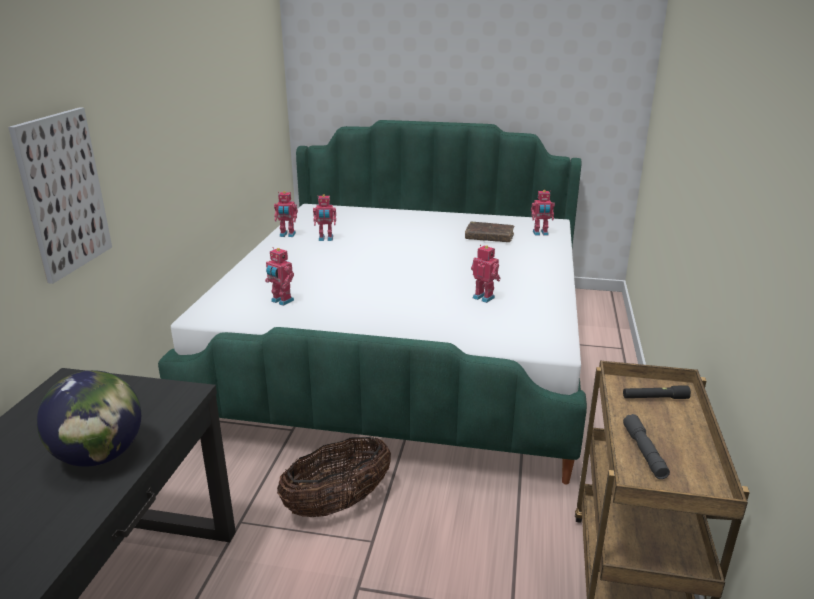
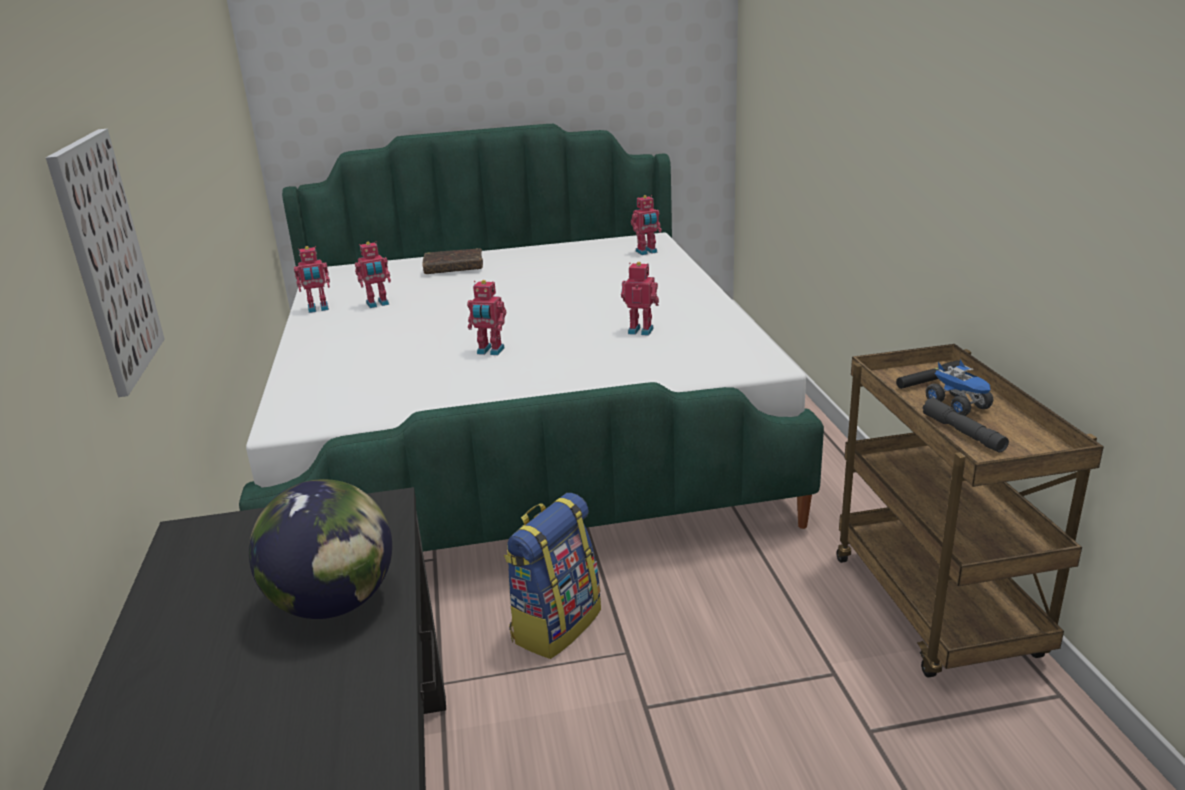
camera: 20 degrees left, 0 degrees up
(281, 301) = (384, 386): toy robot -> toy robot (490, 351)
(338, 503) = (555, 624): basket -> backpack
(489, 237) = (590, 266): brown book -> brown book (454, 268)
(662, 426) = (959, 405): none -> toy truck

